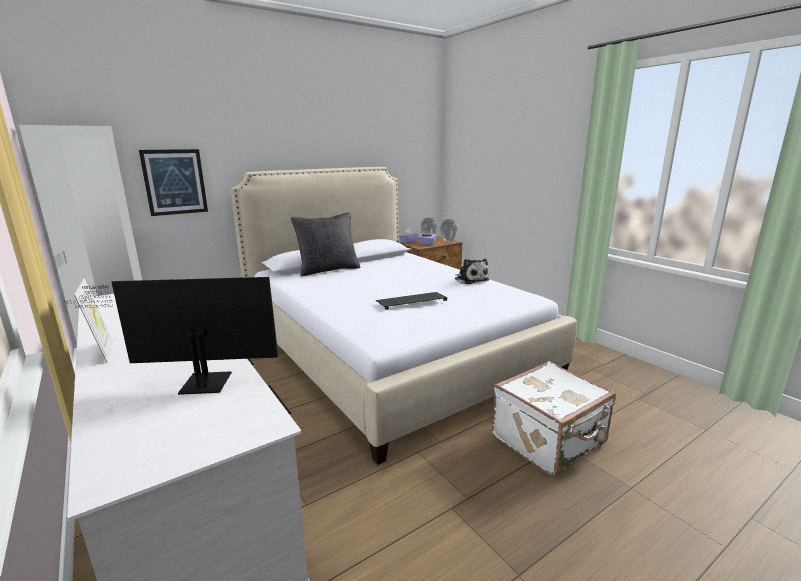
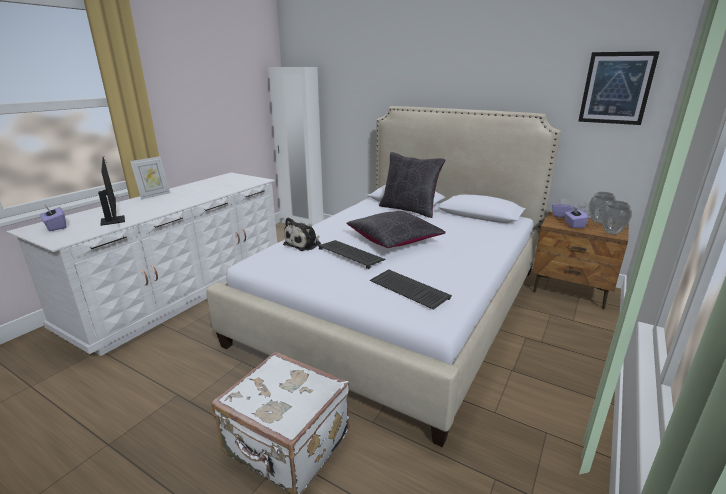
camera: 65 degrees right, 5 degrees up
(152, 441) = (55, 227): none -> purple tissue box
(174, 182) = (349, 109): picture -> picture (616, 88)
(393, 285) = (394, 240): none -> black pillow
(470, 279) = (463, 271): plush toy -> plush toy (304, 244)
(490, 297) = (407, 290): none -> keyboard

